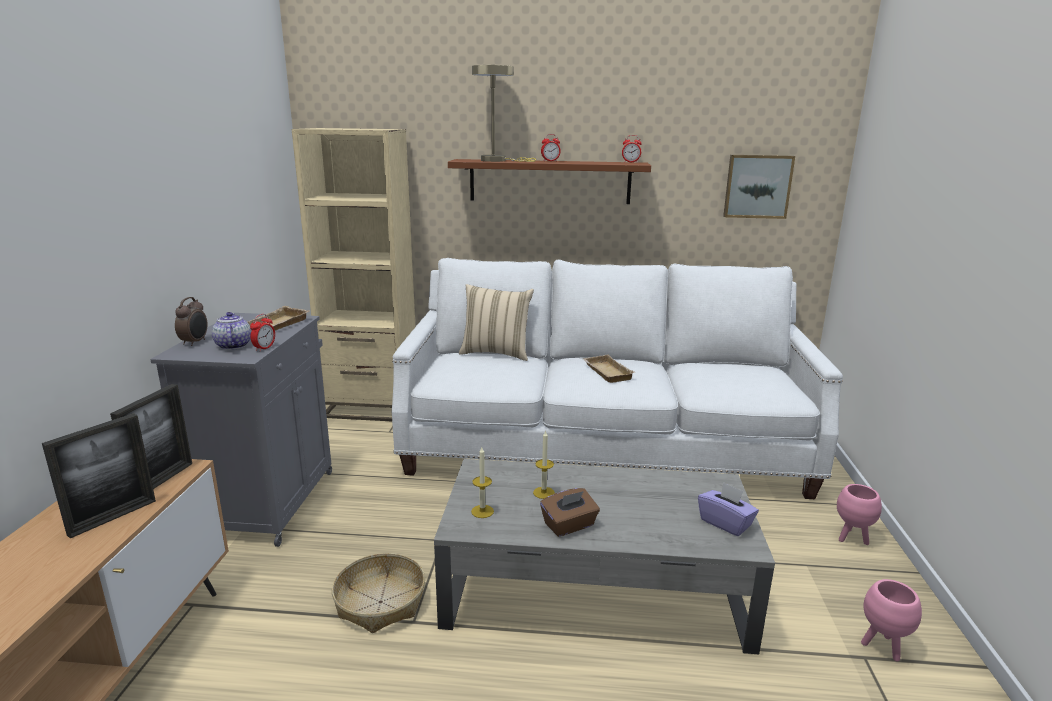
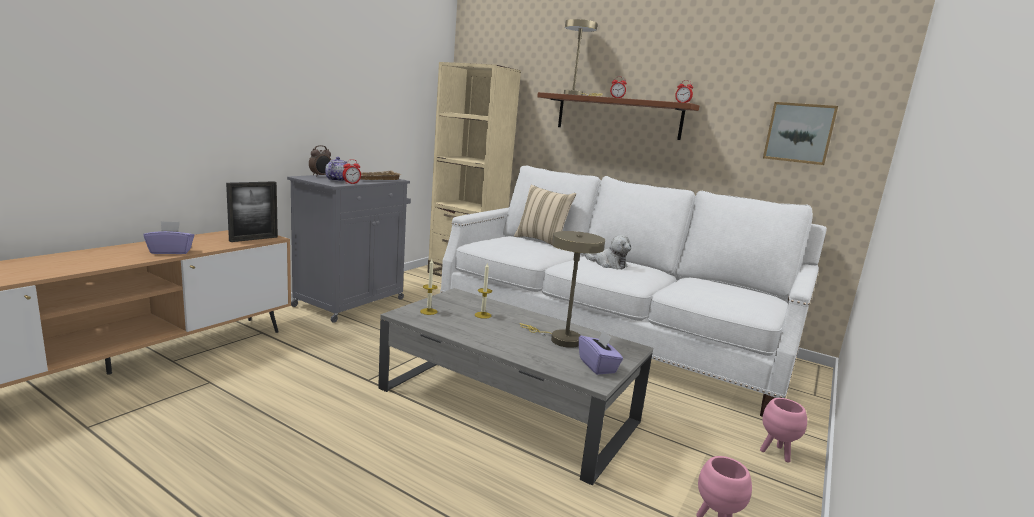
camera: 25 degrees right, 5 degrees down
(68, 559) = (171, 251): none -> purple tissue box
(113, 517) = (211, 244): picture frame -> none
(380, 602) = (360, 364): basket -> none
(569, 525) = (476, 333): brown tissue box -> none
(605, 372) = (608, 264): beige tray -> plush toy
(654, 498) = (560, 339): none -> beige table lamp

